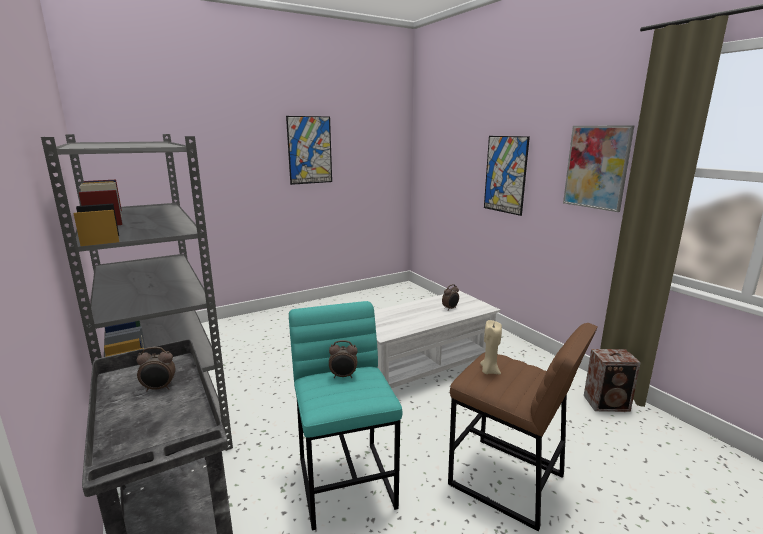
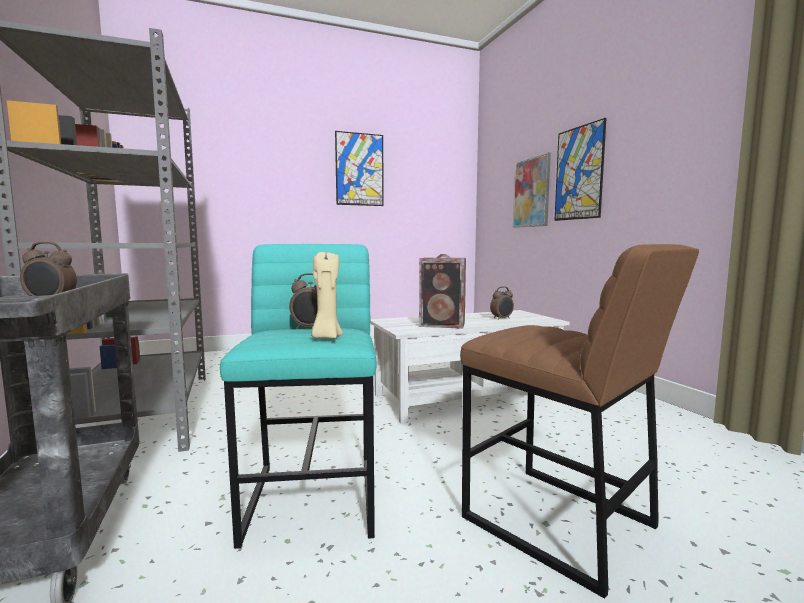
camera: 10 degrees right, 10 degrees down
(489, 371) = (524, 332): beige candle -> beige candle (326, 337)
(596, 167) = (696, 126): picture -> picture (531, 192)
(608, 403) = (736, 449): speaker -> speaker (444, 324)

